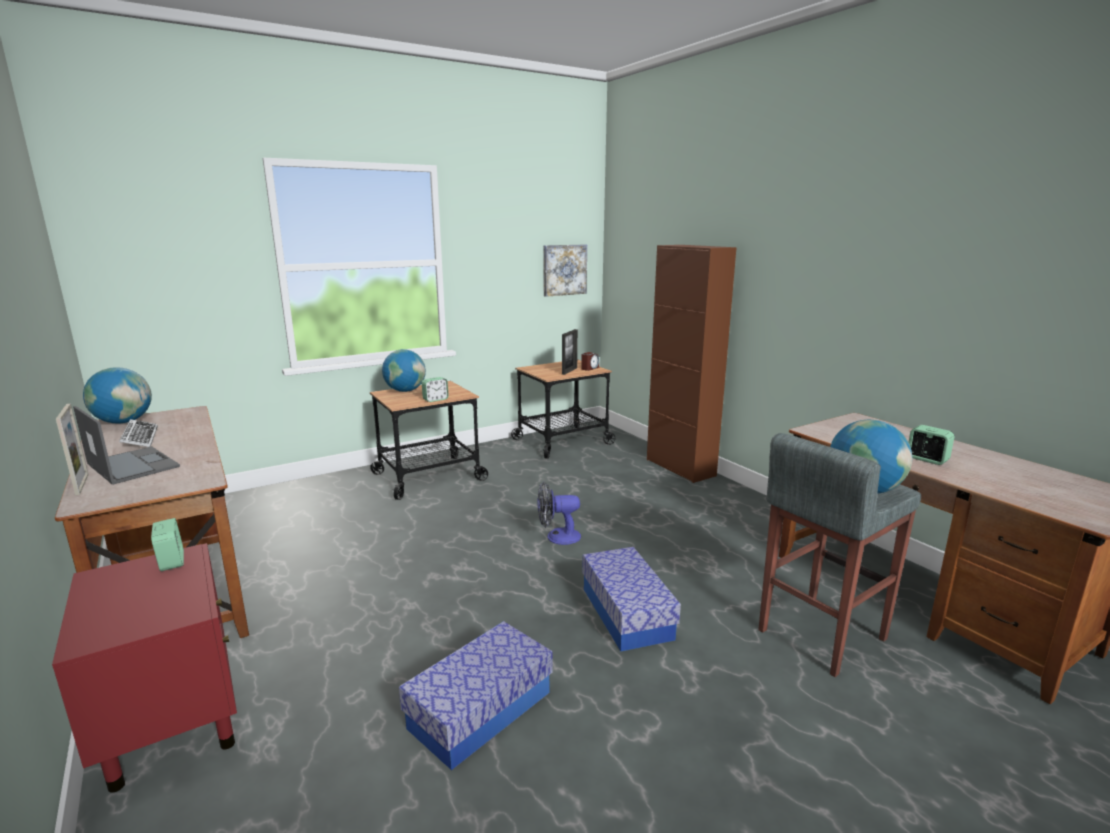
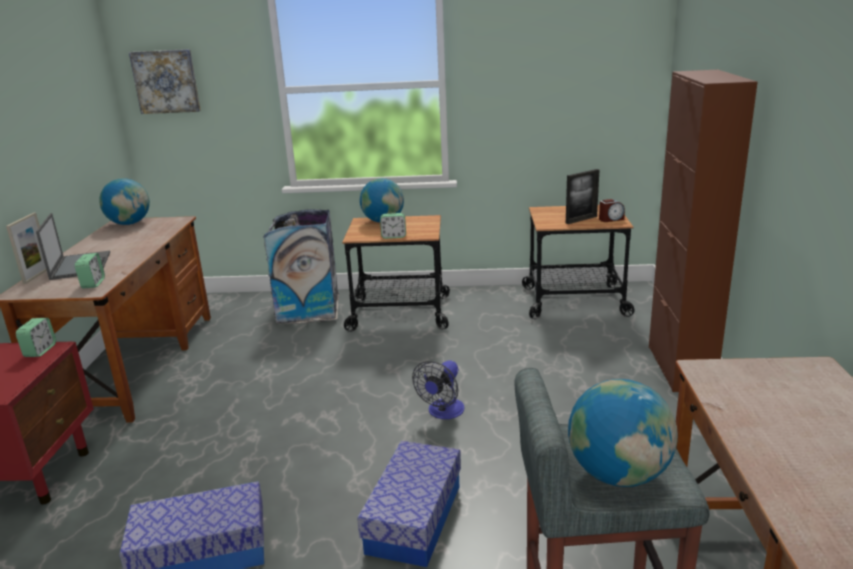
camera: 35 degrees right, 5 degrees up
(140, 438) = (117, 241): keyboard -> none
(331, 491) = (308, 309): none -> trash can
(557, 537) = (443, 412): fan -> fan turned 90 degrees counterclockwise
(564, 270) = (608, 91): picture -> picture (166, 81)
(927, 459) = (799, 461): alarm clock -> alarm clock (93, 283)

